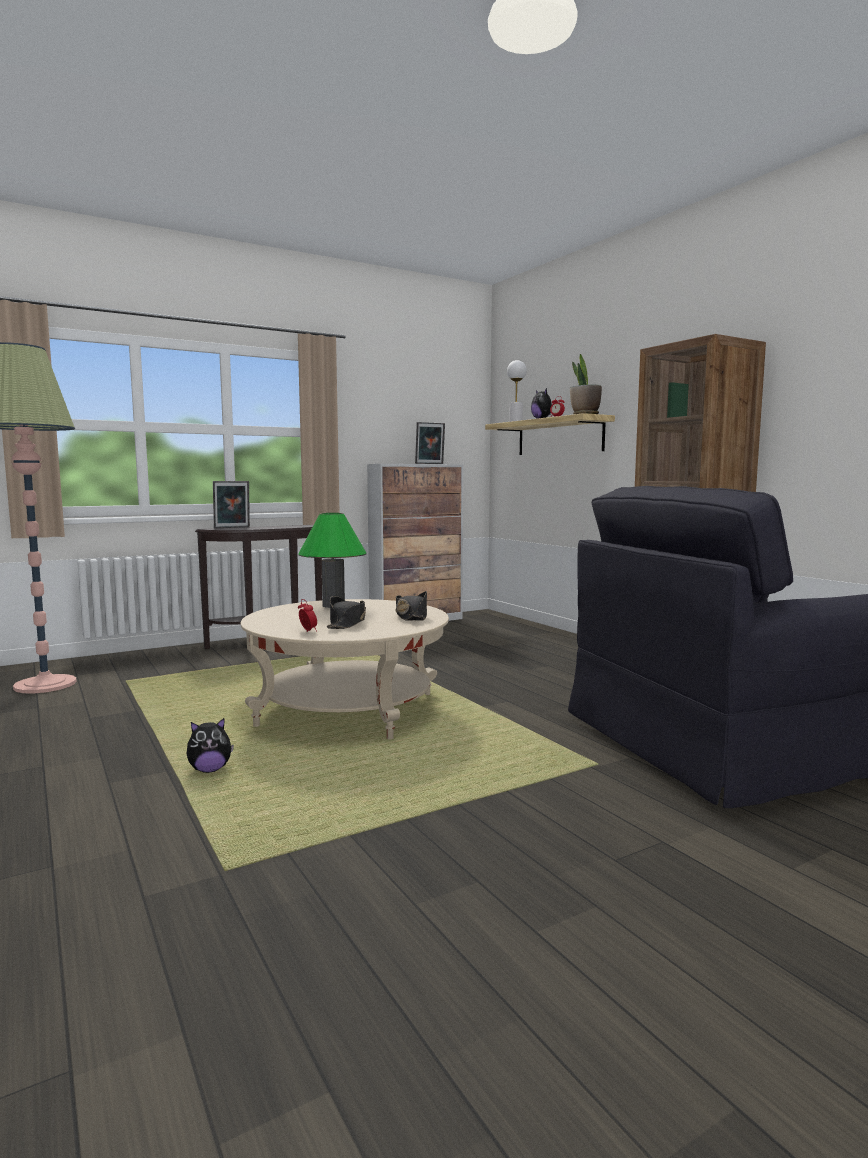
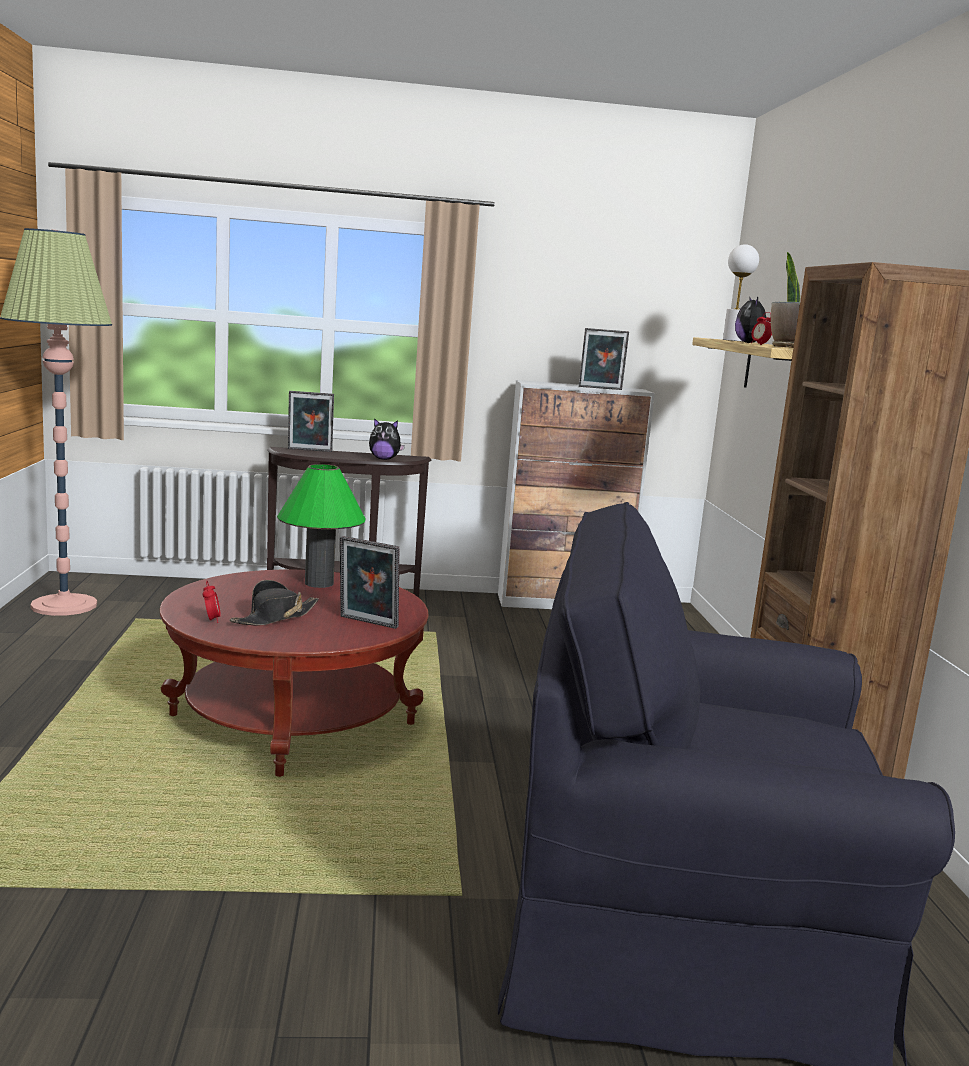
camera: 25 degrees right, 5 degrees up
(210, 770) = (60, 758): plush toy -> plush toy (384, 459)
(348, 710) = (293, 720): beige coffee table -> red coffee table
(411, 616) = (367, 623): black hat -> picture frame

